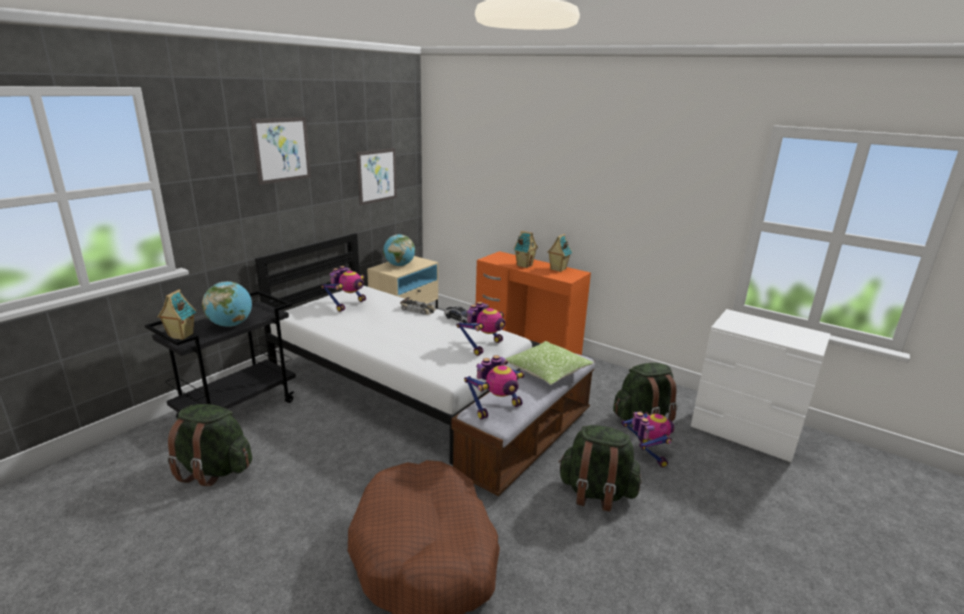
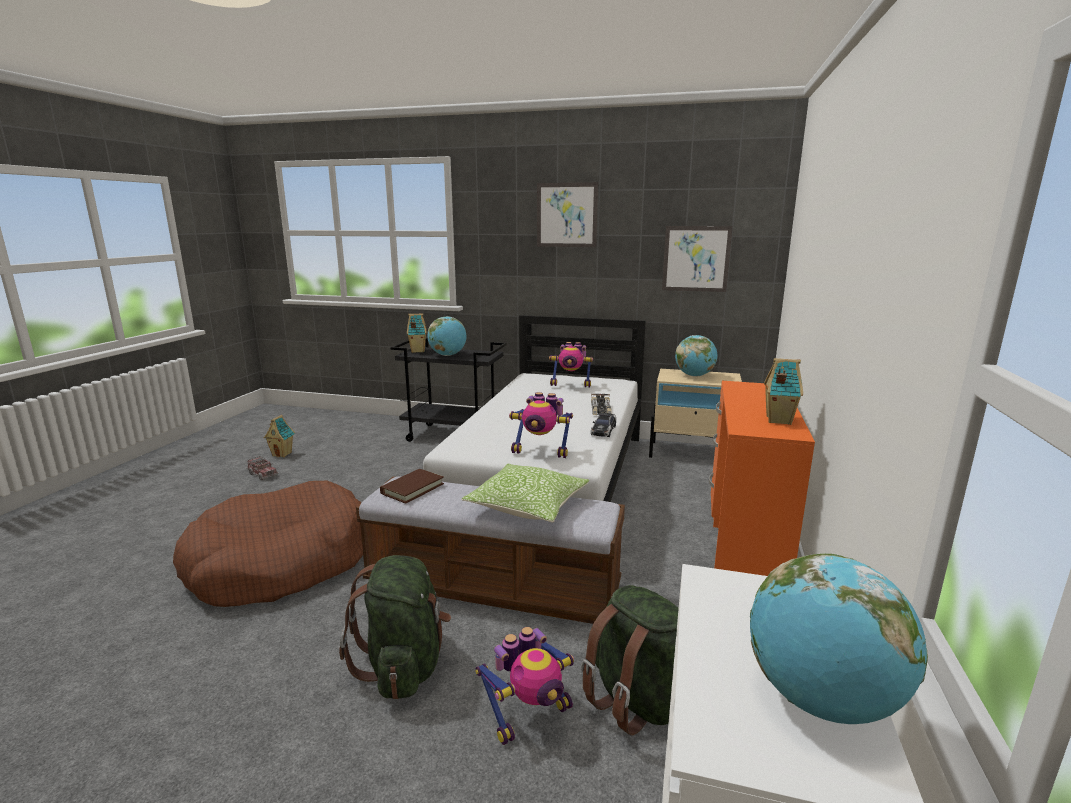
camera: 70 degrees right, 5 degrees down
(171, 574) = (262, 474): none -> toy truck
(214, 470) = (373, 452): green backpack -> none
(496, 408) = (412, 488): toy robot -> brown book
(524, 265) = (752, 402): toy house -> toy house (282, 454)
(788, 330) = (821, 699): none -> globe

